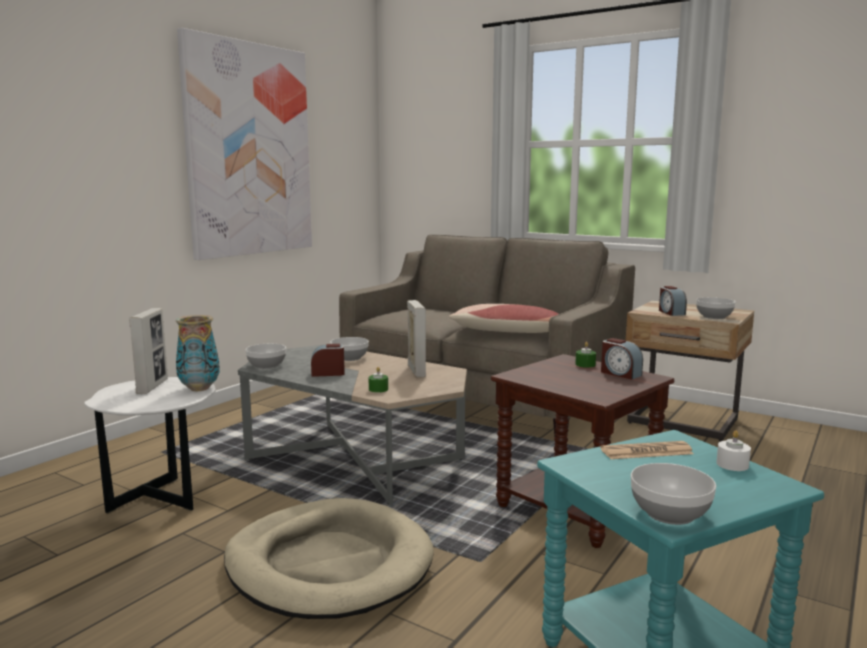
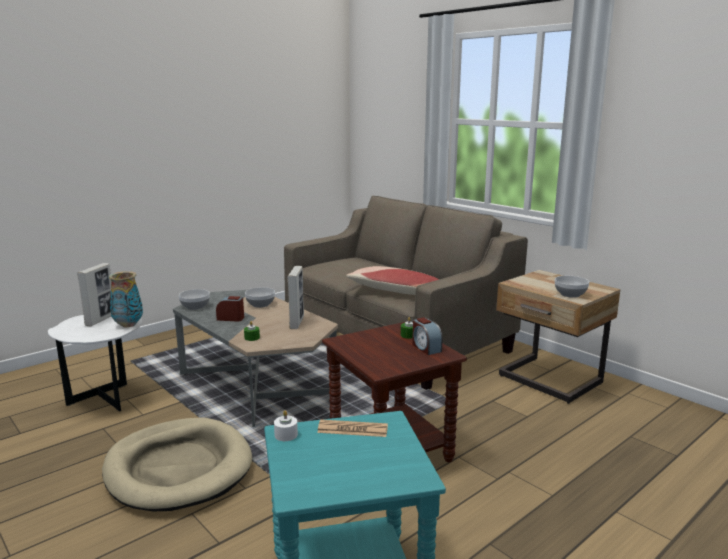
camera: 15 degrees right, 5 degrees up
(249, 150) = (221, 127): picture -> none
(668, 513) = (301, 488): bowl -> none
(671, 312) = (536, 286): alarm clock -> none
(732, 464) = (404, 451): white candle -> white candle (286, 435)

